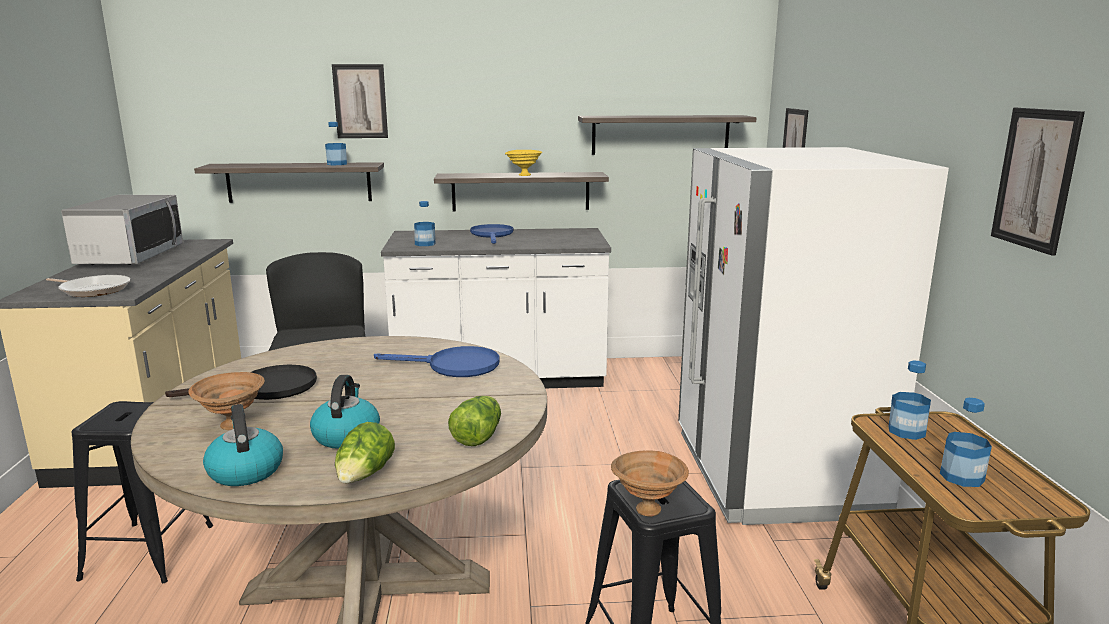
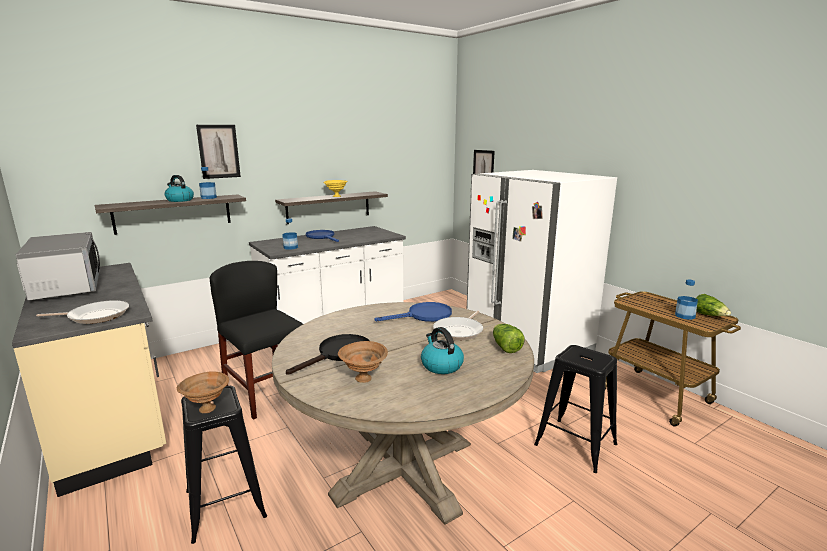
camera: 30 degrees left, 0 degrees up
(245, 471) = (424, 400): kettle -> kettle (179, 200)
(365, 476) = (492, 382): lettuce -> lettuce (709, 315)
(459, 398) = (459, 331): none -> frying pan
(646, 509) = (590, 364): brown bowl -> brown bowl (206, 409)
(660, 135) = (404, 167): shelf -> none
(906, 431) = (640, 302): bottle -> none
(1035, 179) = (676, 180): picture -> none

